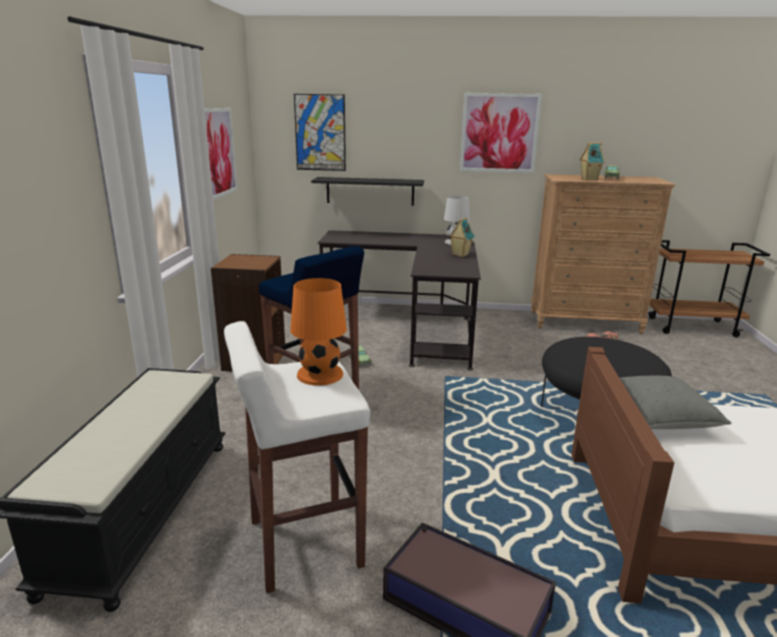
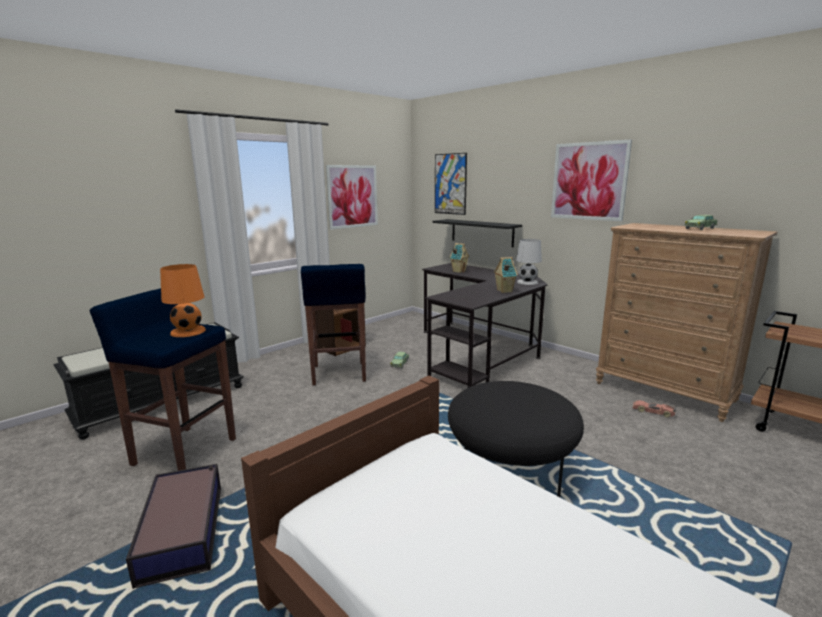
camera: 40 degrees right, 5 degrees down
(303, 543) = (184, 451): white stool -> blue stool
(588, 179) = (658, 228): toy house -> toy house (458, 271)
(658, 418) = (429, 462): grey pillow -> none

